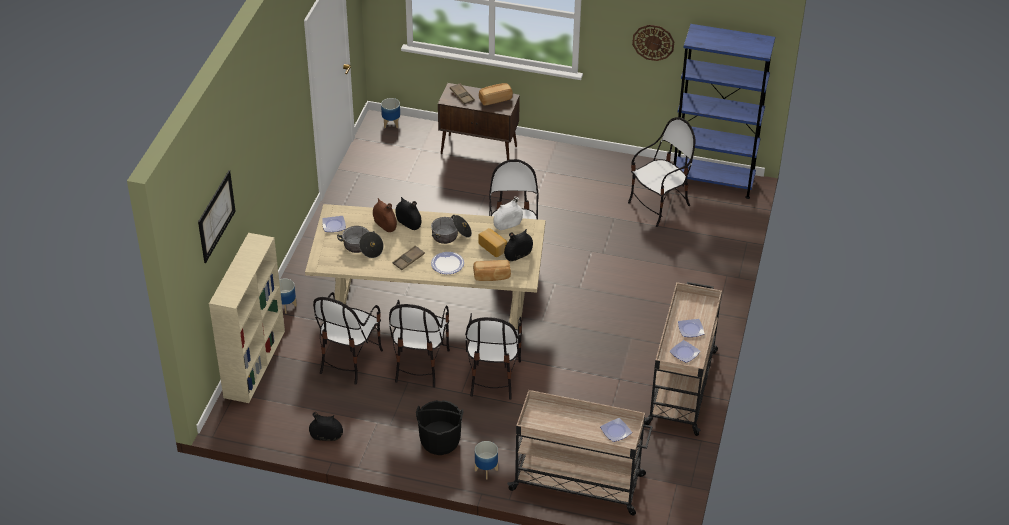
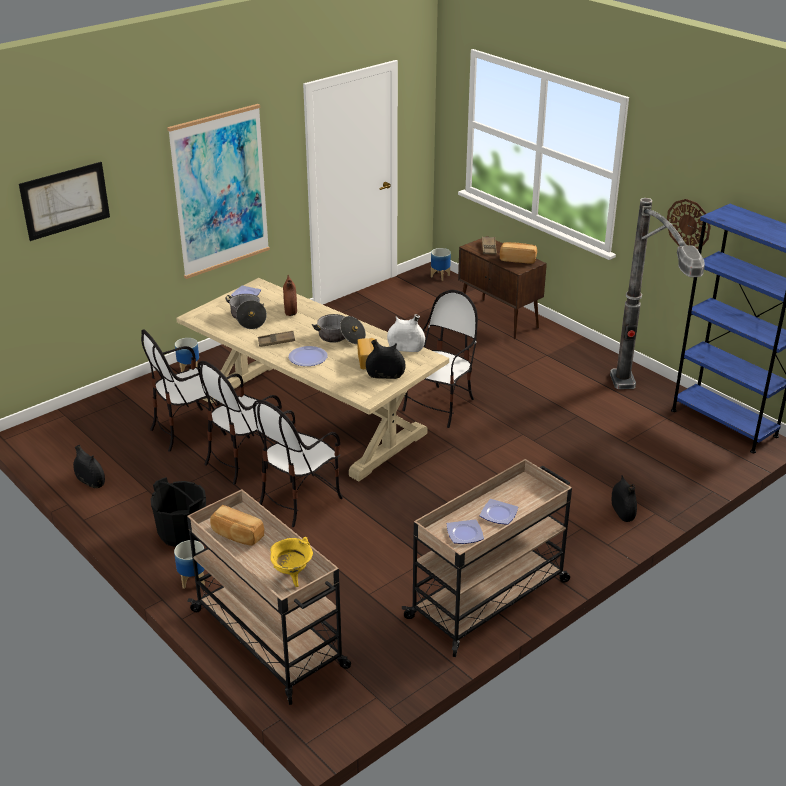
camera: 35 degrees right, 10 degrees down
(255, 363) = (109, 400): beige bookcase -> none
(277, 144) = (220, 191): none -> picture
(408, 223) = (313, 315): black vase -> black vase (622, 512)
(492, 276) = (337, 382): bread -> bread (237, 535)
(615, 431) = (292, 575): plate -> yellow cooking pot
(659, 206) = (639, 423): chair -> floor lamp

